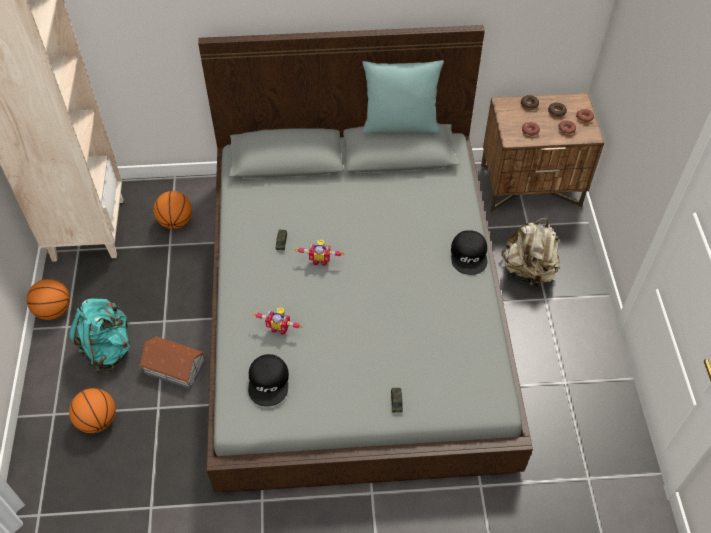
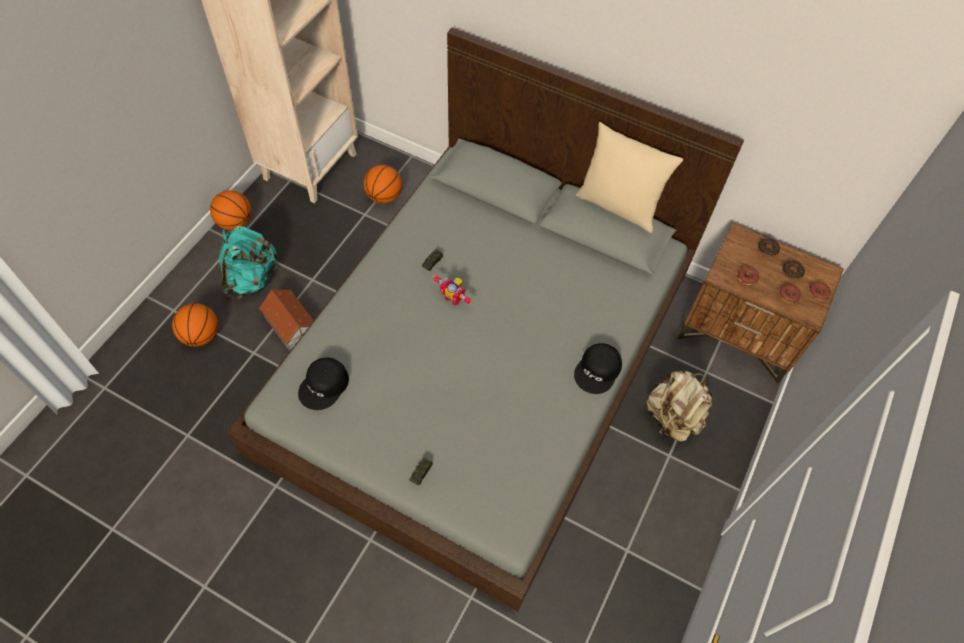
camera: 30 degrees right, 5 degrees up
(280, 327) = (371, 341): toy robot -> none
(400, 125) = (618, 206): turquoise pillow -> beige pillow

